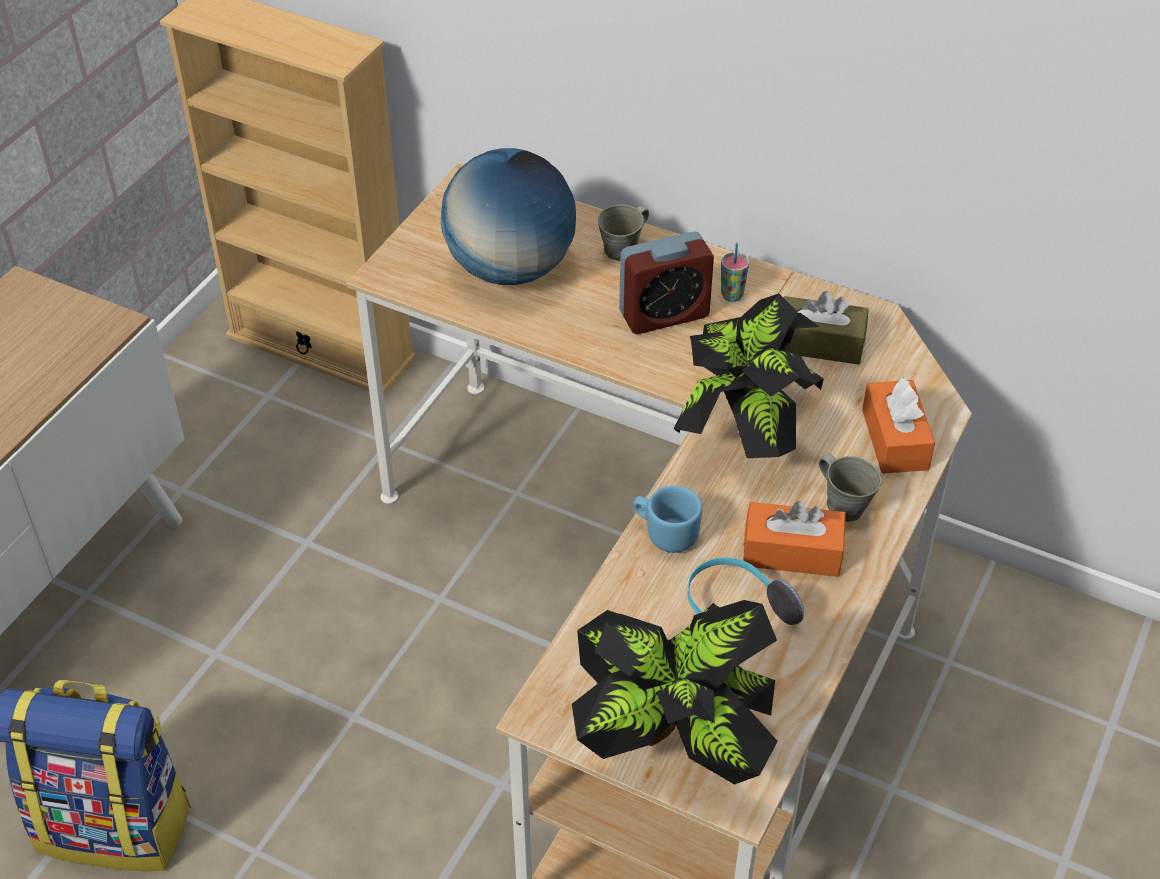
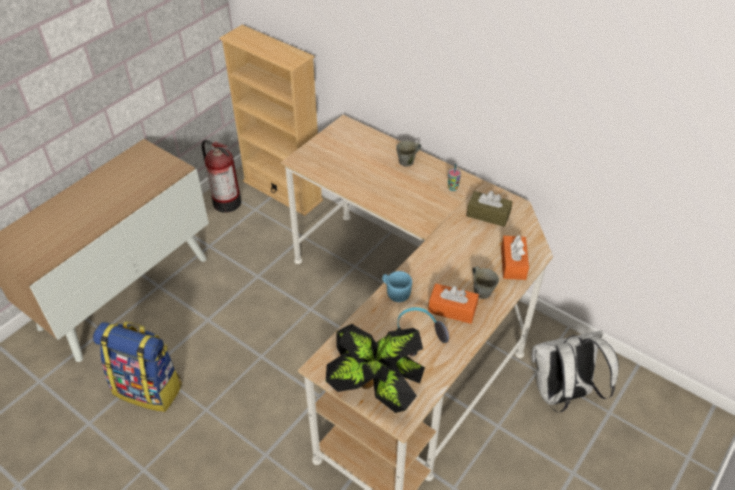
camera: 10 degrees right, 0 degrees up
(197, 386) = (225, 201): none -> fire extinguisher
(510, 269) = (354, 164): globe -> none
(664, 314) = (419, 193): alarm clock -> none
(743, 435) = (442, 252): potted plant -> none
(1008, 703) = (561, 394): none -> white backpack

